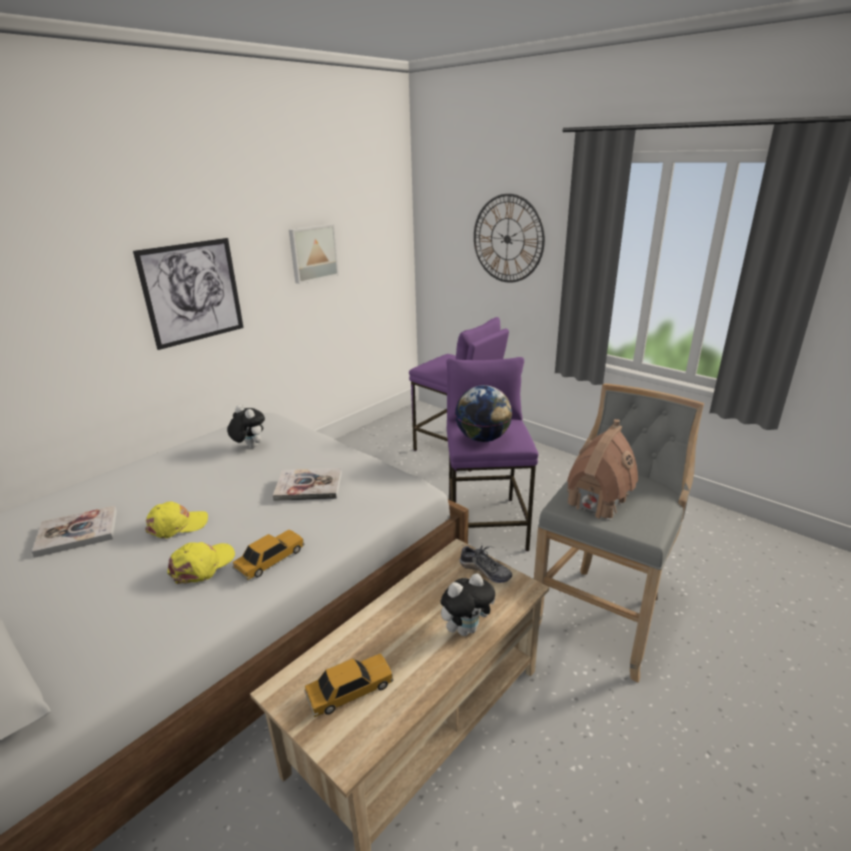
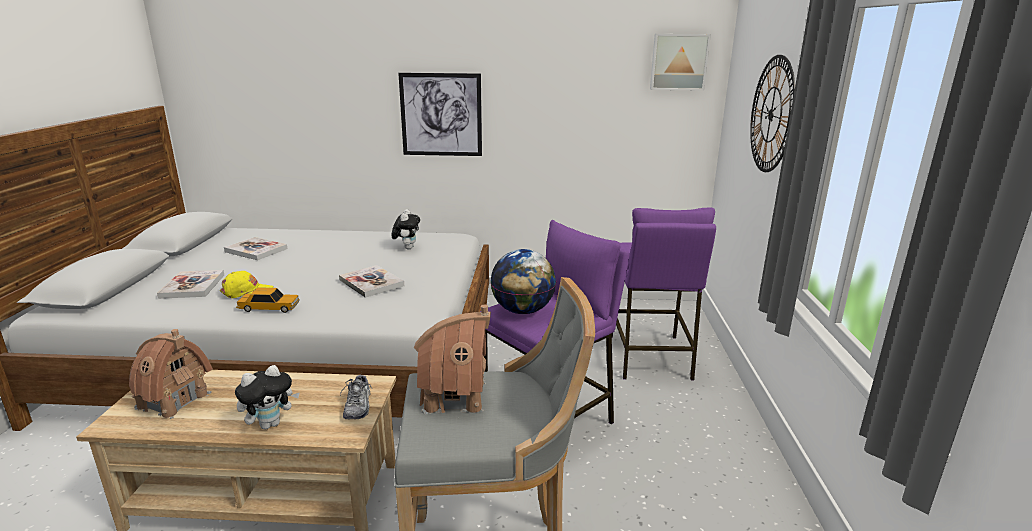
camera: 50 degrees right, 5 degrees down
(111, 604) = (192, 286): none -> book
(177, 525) = (285, 268): yellow cap -> none
(312, 253) = (572, 101): picture -> picture (678, 62)
(350, 690) = (174, 400): toy car -> toy house
(466, 628) = (271, 424): plush toy -> plush toy turned 60 degrees counterclockwise

